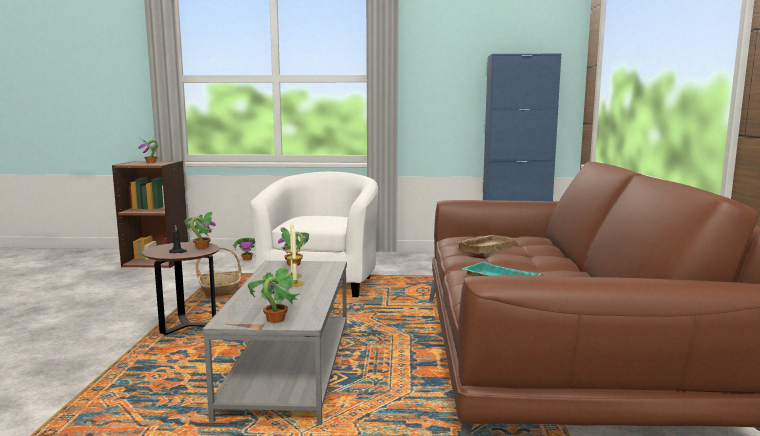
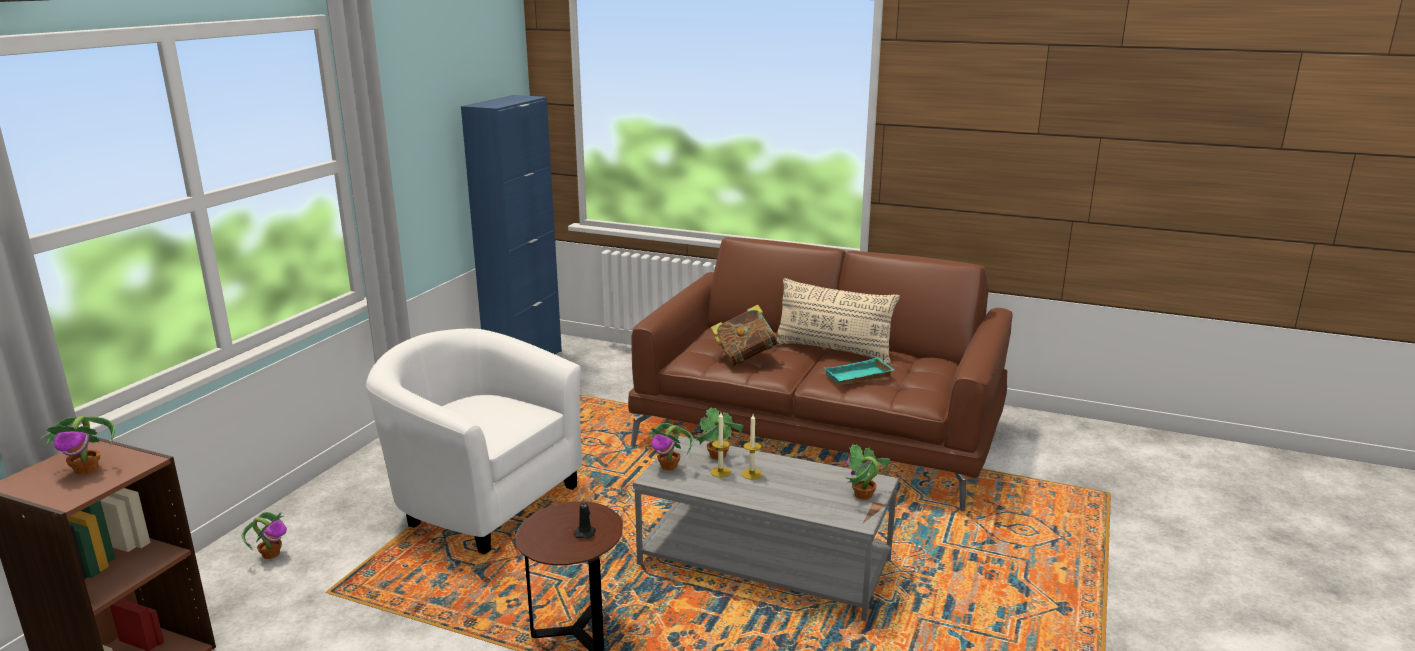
camera: 70 degrees left, 10 degrees up
(201, 247) = (571, 514): potted plant -> potted plant (717, 456)
(221, 290) = (431, 593): basket -> none
(484, 247) = (745, 357): beige tray -> book
(558, 270) = (833, 350): none -> beige pillow

